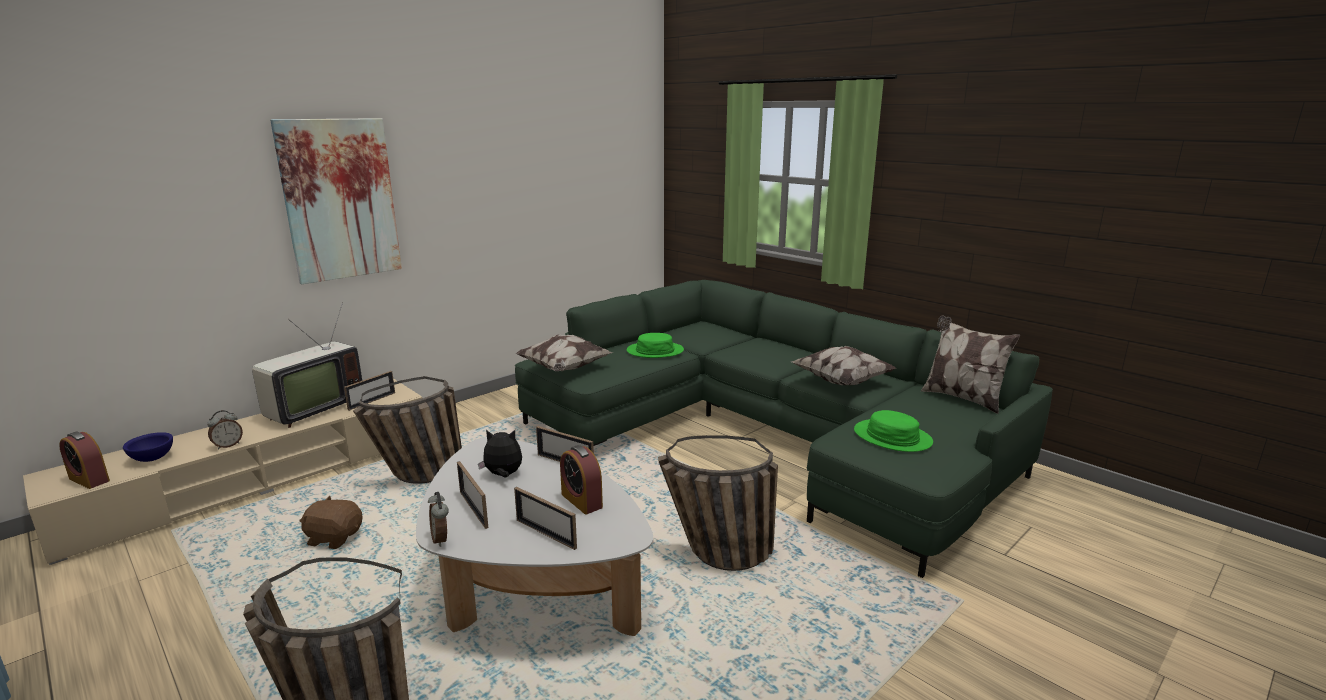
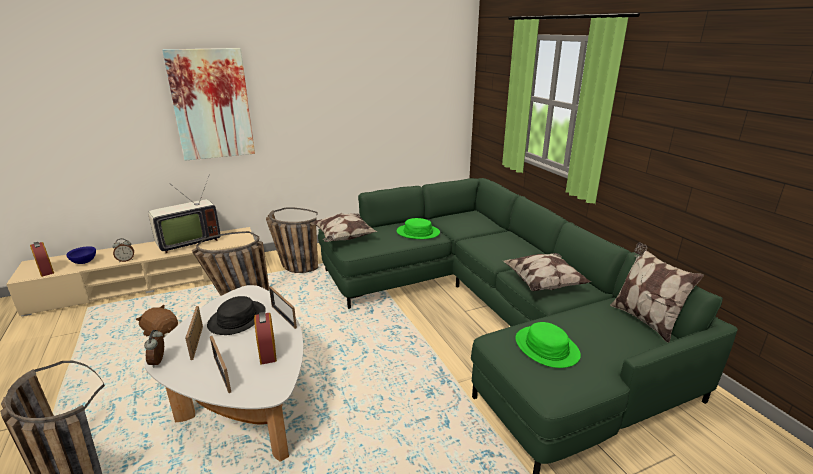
camera: 20 degrees right, 5 degrees up
(372, 401) = (224, 242): picture frame -> none
(503, 475) = (237, 318): plush toy -> black hat
(713, 555) = (381, 409): basket -> basket (292, 266)

